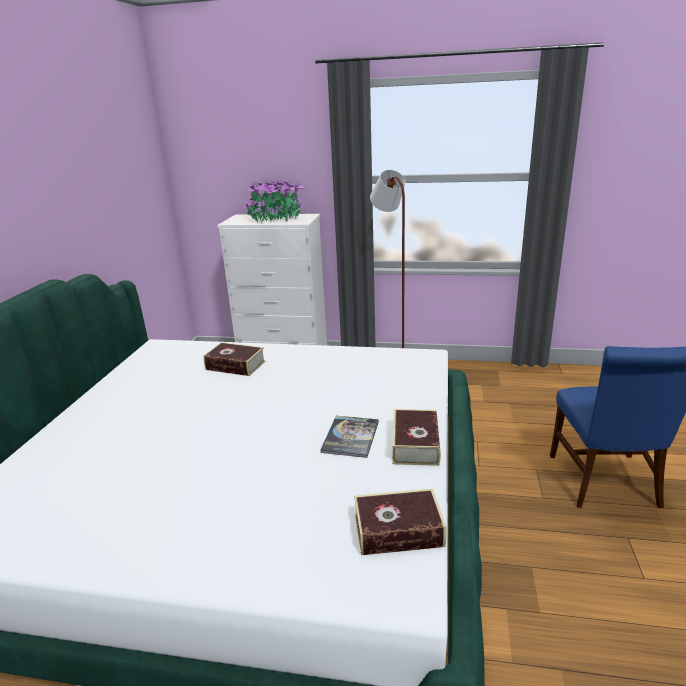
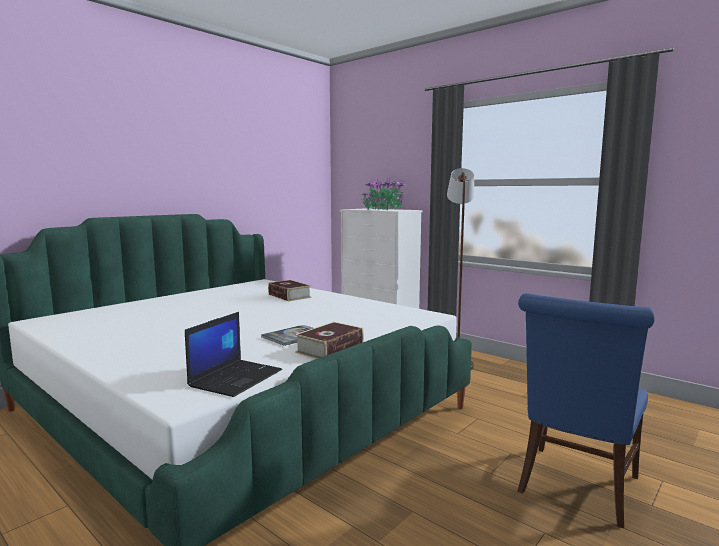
camera: 30 degrees right, 15 degrees down
(398, 530) = (236, 378): book -> laptop

